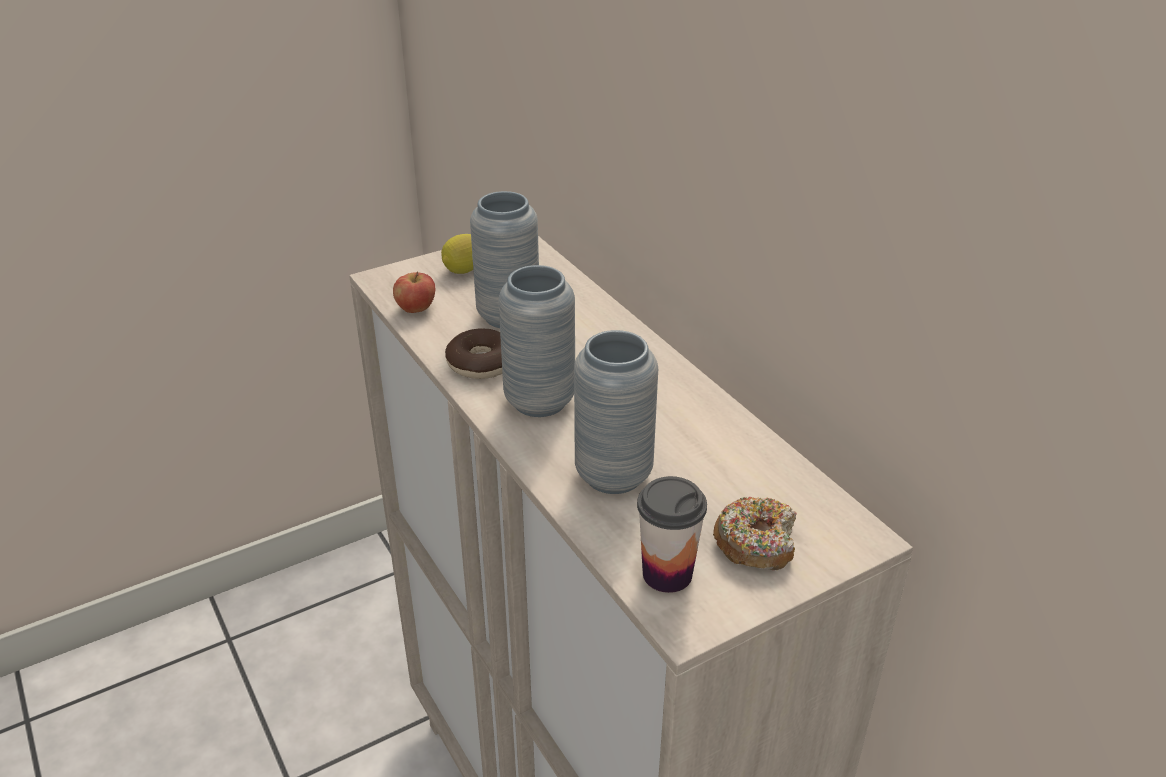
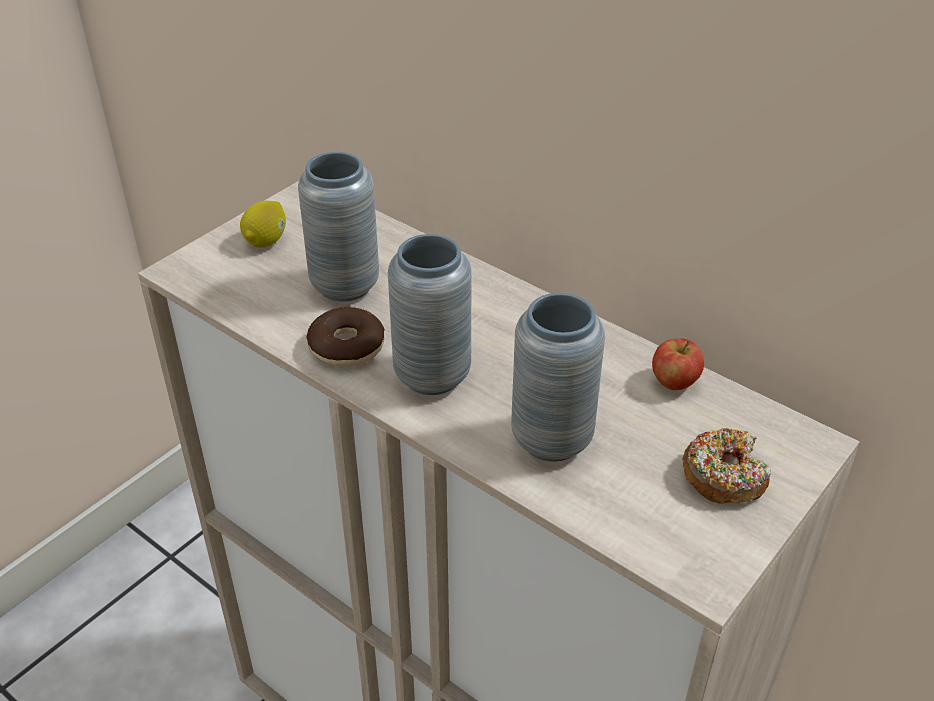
camera: 20 degrees left, 5 degrees up
(416, 309) = (238, 298): apple -> apple (674, 382)
(667, 574) = (661, 532): cup -> none

